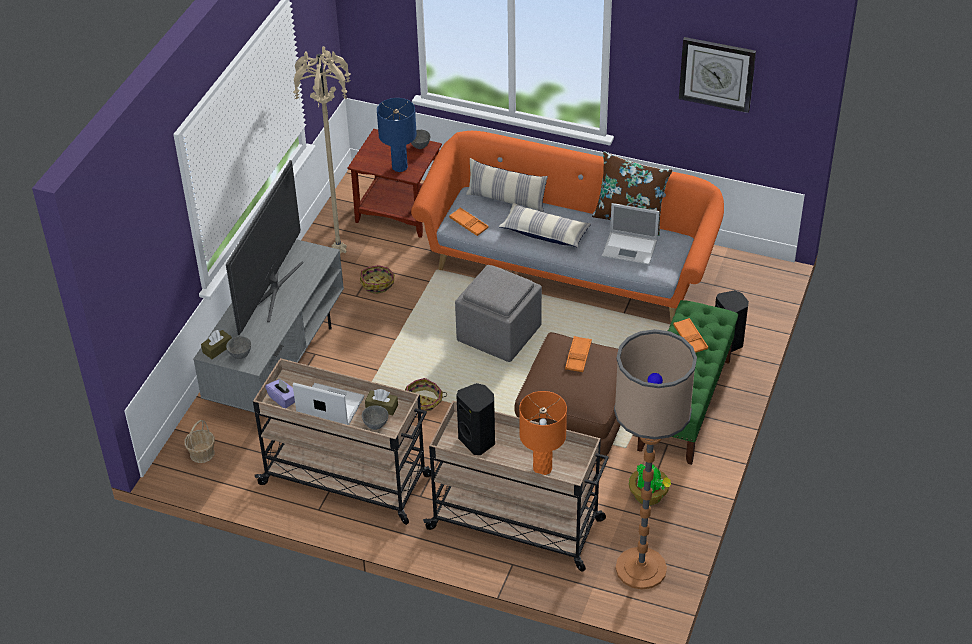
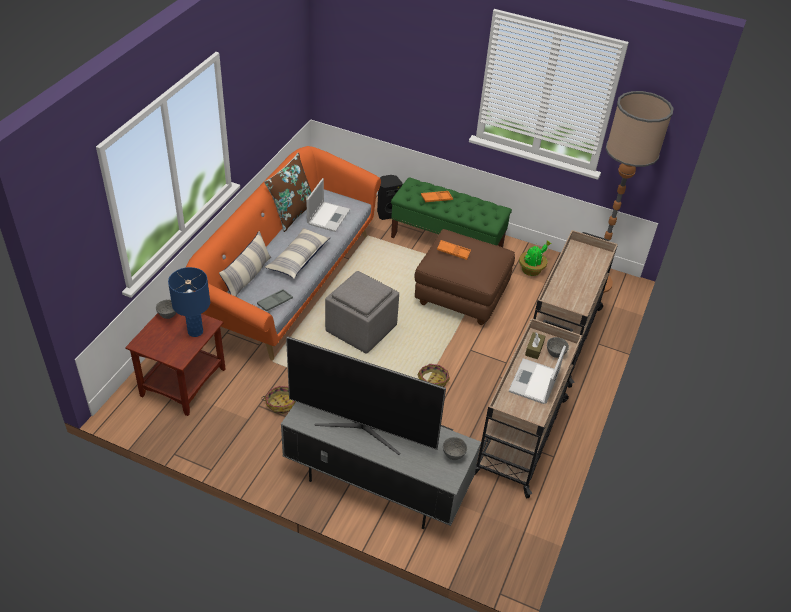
camera: 90 degrees left, 0 degrees up
(202, 453) = (490, 545): basket -> none
(217, 348) = (443, 473): brown tissue box -> none
(283, 399) = (527, 414): purple tissue box -> none
(340, 253) = (230, 429): beige floor lamp -> none
(468, 224) = (275, 302): orange tray -> grey tray
(478, 441) = (568, 296): black speaker -> none
(542, 468) = (592, 266): orange table lamp -> none
(717, 74) = (272, 69): wall clock -> none

